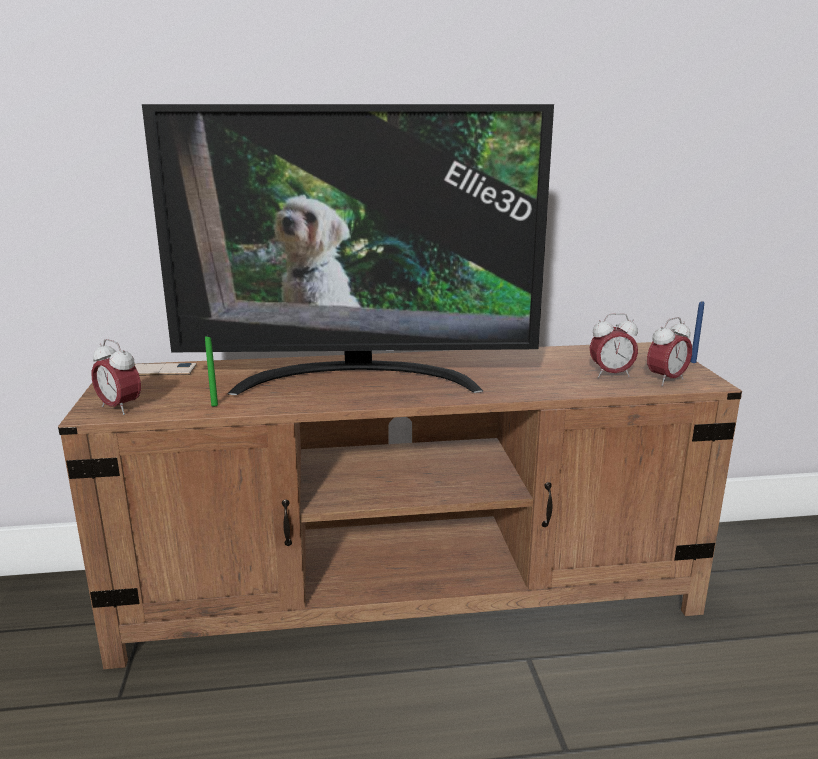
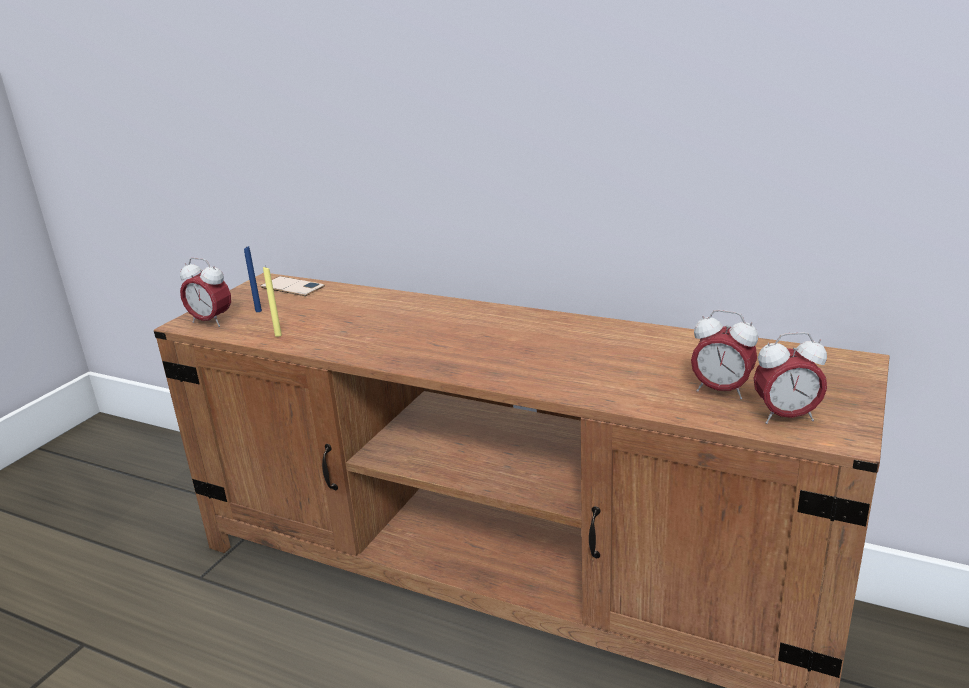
camera: 35 degrees right, 5 degrees up
(120, 408) = (211, 322): alarm clock -> alarm clock turned 45 degrees counterclockwise
(214, 405) = (278, 335): green candle -> yellow candle
(358, 378) = (435, 331): television -> none
(693, 362) = (875, 397): blue candle -> blue candle (258, 311)

